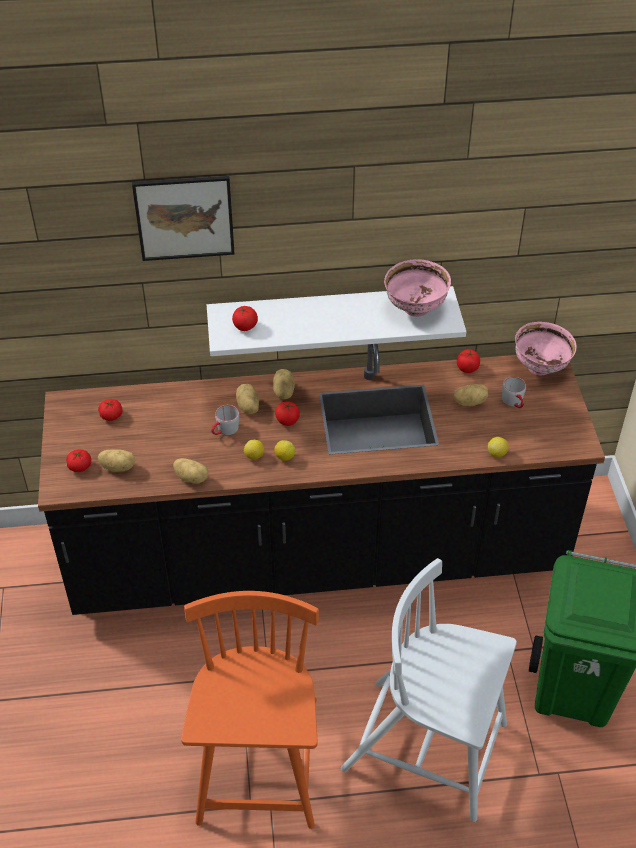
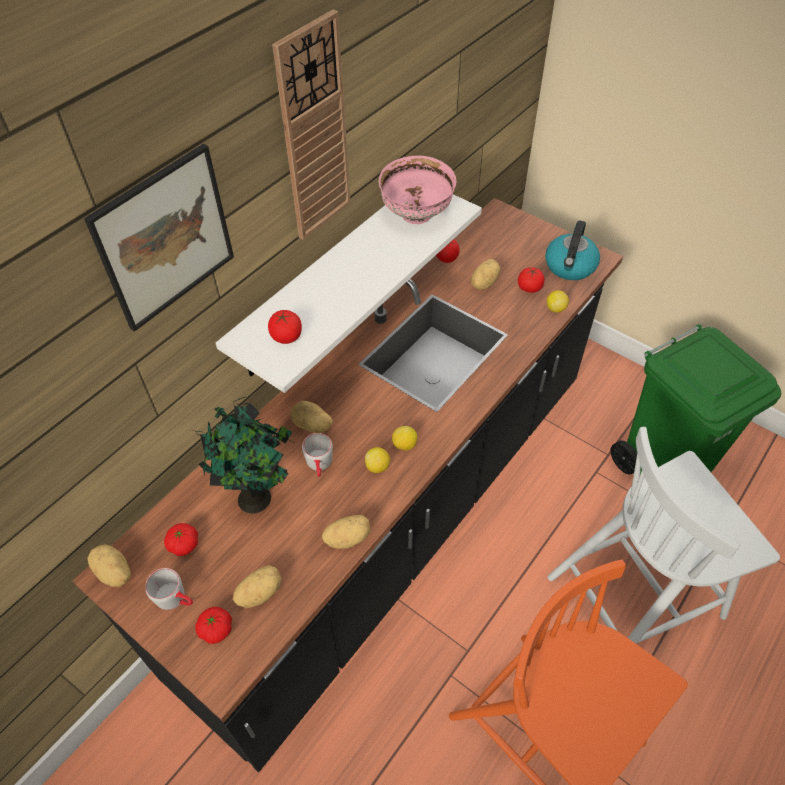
camera: 45 degrees left, 5 degrees up
(172, 422) = (258, 498): none -> potted plant
(283, 392) = (326, 387): potato -> potato (113, 573)
(287, 420) = (363, 410): tomato -> tomato (529, 288)
(331, 206) = (314, 133): none -> wall clock
(514, 403) = (514, 260): grey mug -> grey mug (176, 599)
(541, 367) = (495, 221): pink bowl -> none
(550, 435) = (570, 267): none -> kettle

